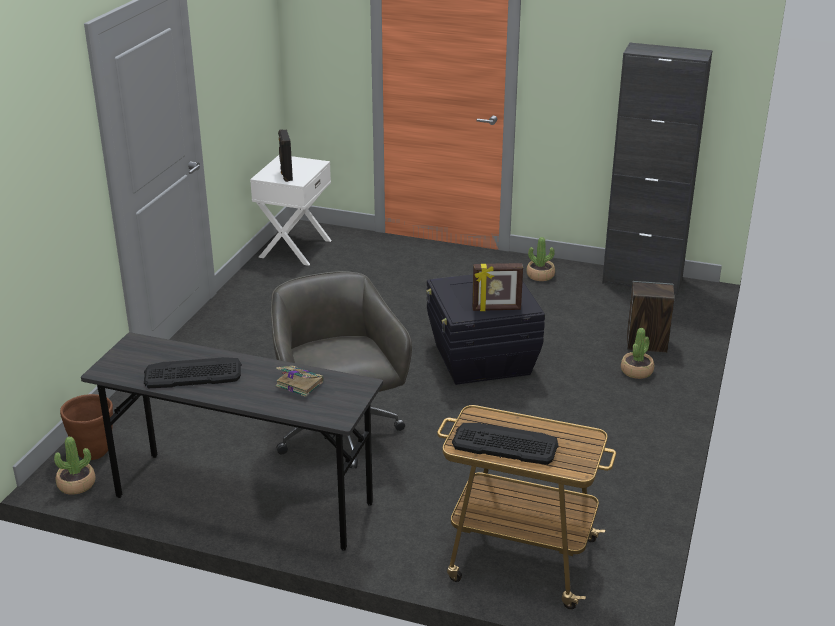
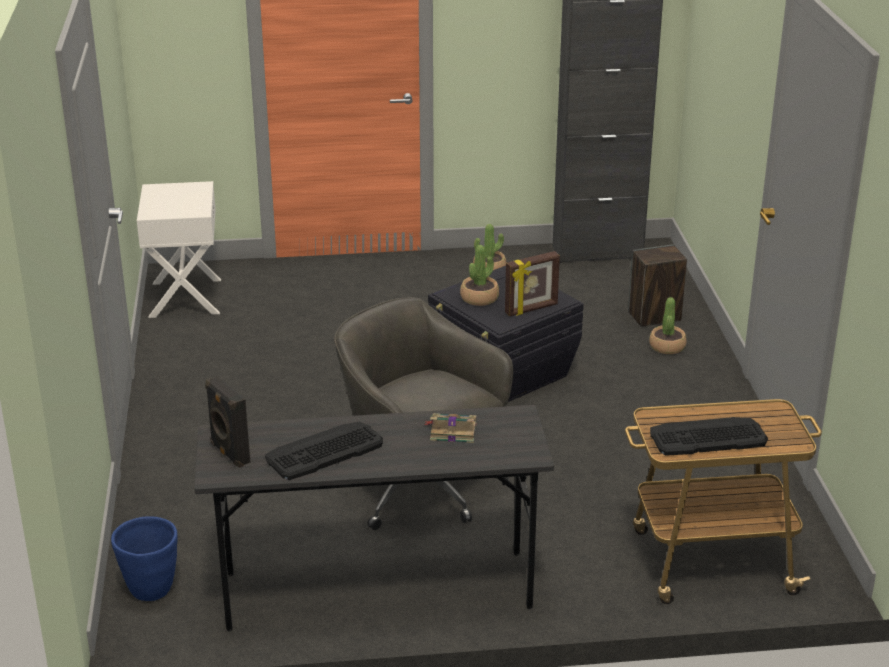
camera: 25 degrees left, 0 degrees up
(76, 484) = (164, 632): potted plant -> potted plant (479, 298)
(94, 451) = (151, 589): brown planter -> blue planter
(286, 175) = (177, 207): black speaker -> black speaker (229, 453)

